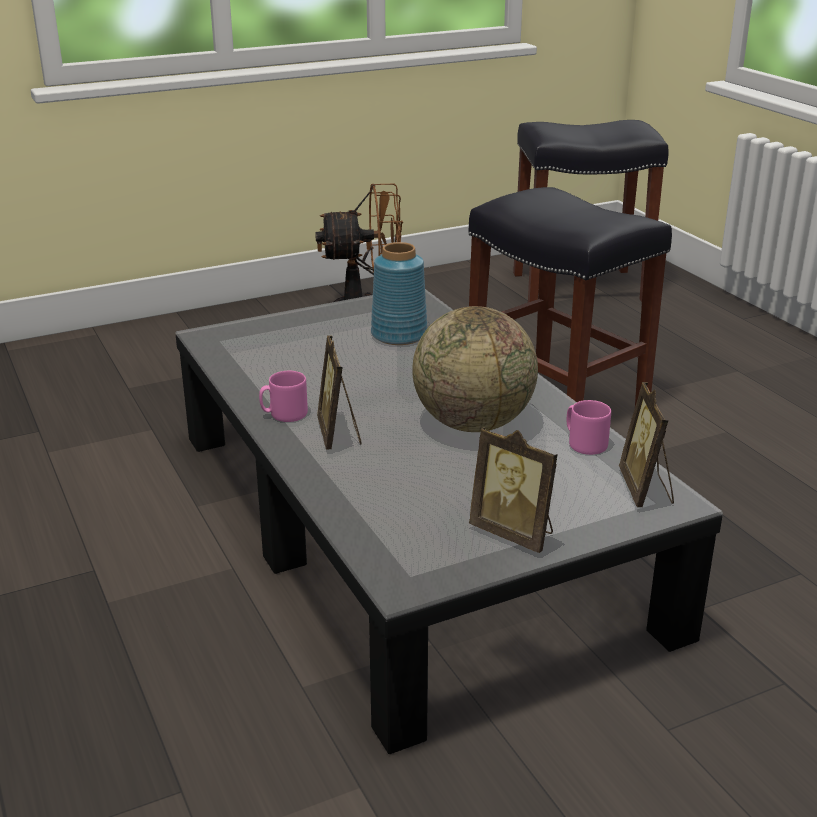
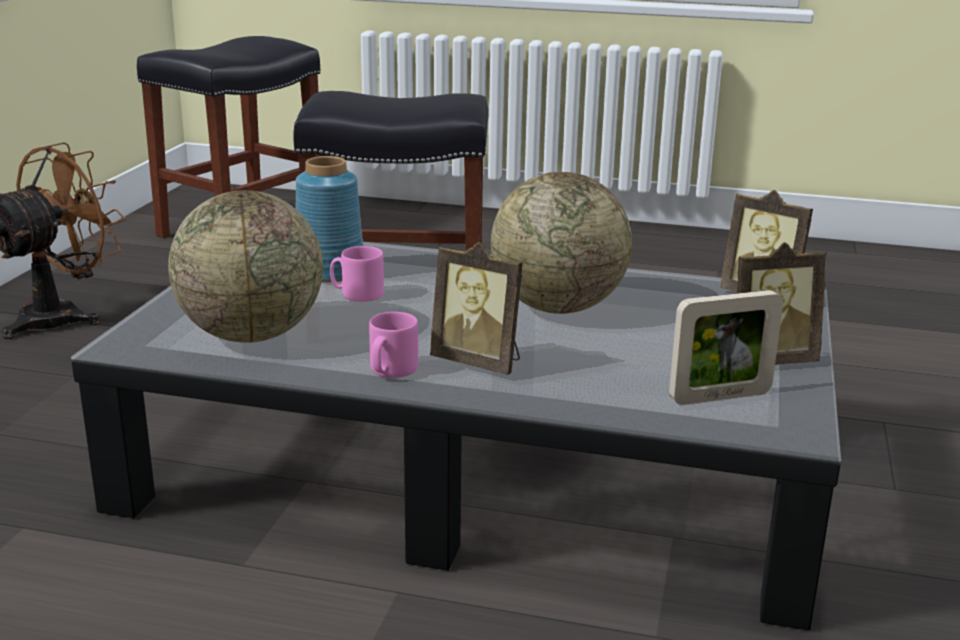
camera: 50 degrees left, 5 degrees down
(270, 358) = (251, 335): none -> globe
(417, 535) = (720, 397): none -> picture frame
(584, 443) = (659, 286): pink mug -> pink mug (357, 294)

